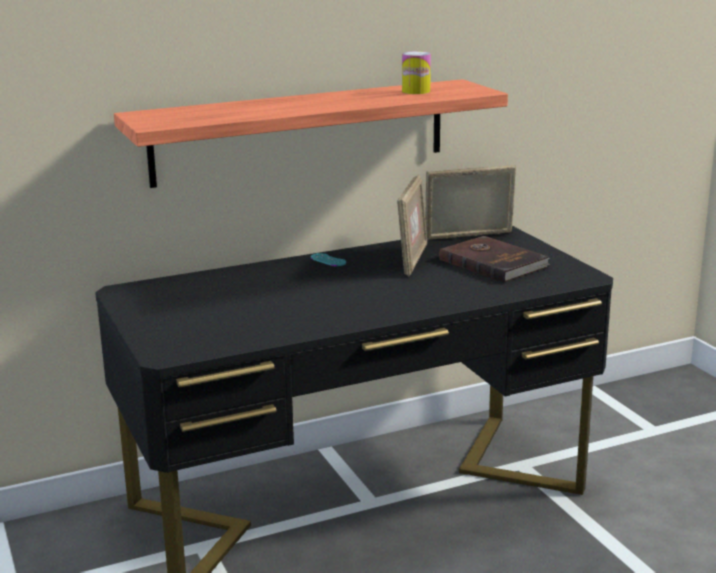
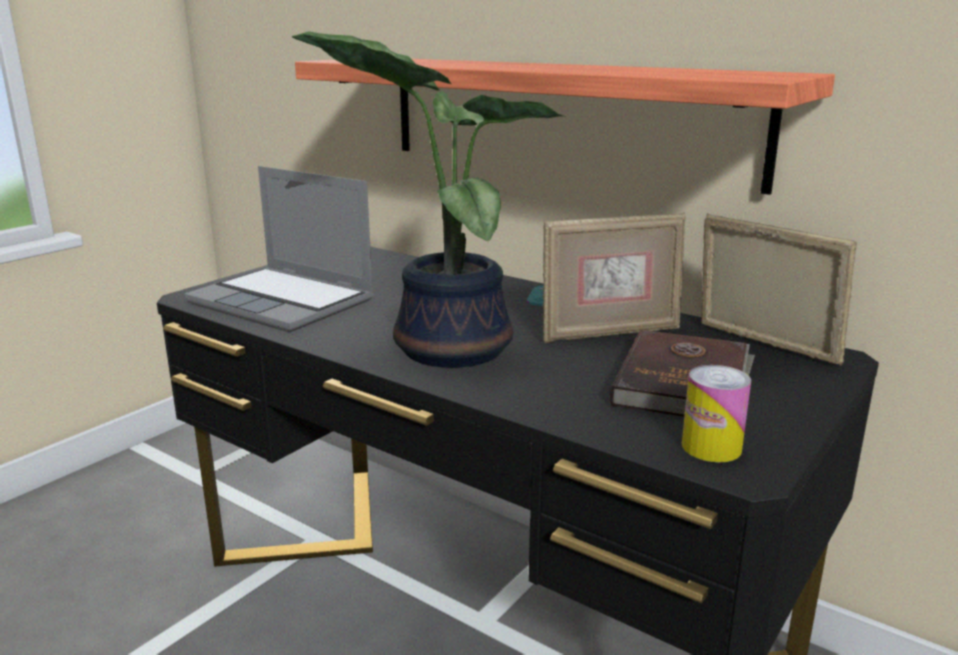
camera: 60 degrees right, 0 degrees up
(228, 327) = (284, 302): none -> laptop
(382, 299) = (446, 347): none -> potted plant
(416, 91) = (684, 71): can -> can (711, 447)

